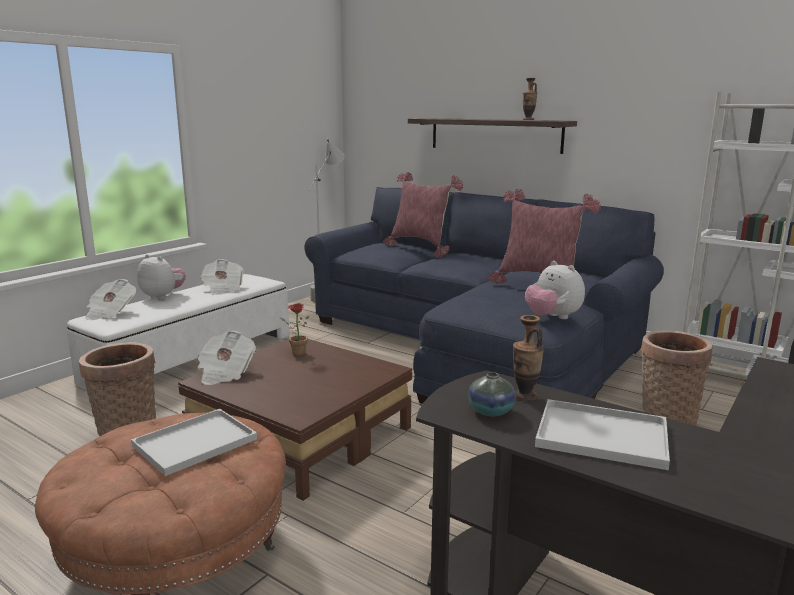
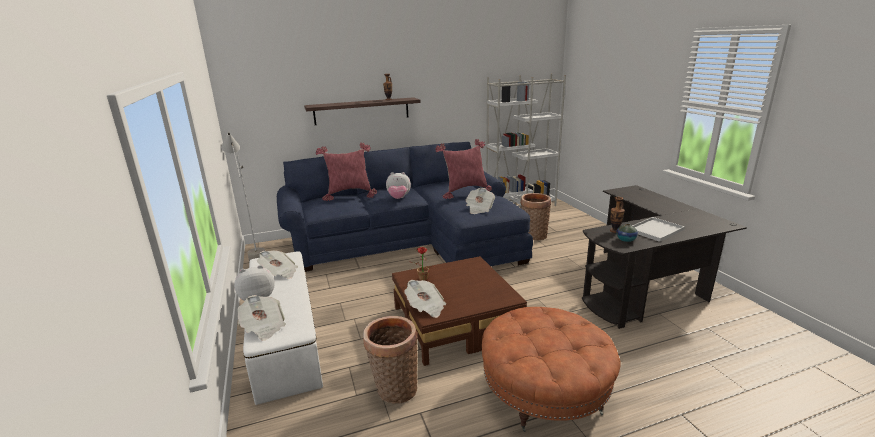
camera: 55 degrees left, 5 degrees up
(193, 444) = (542, 327): white tray -> none
(494, 305) = (479, 209): none -> newspaper
(552, 317) = (508, 204): plush toy -> plush toy (398, 198)

